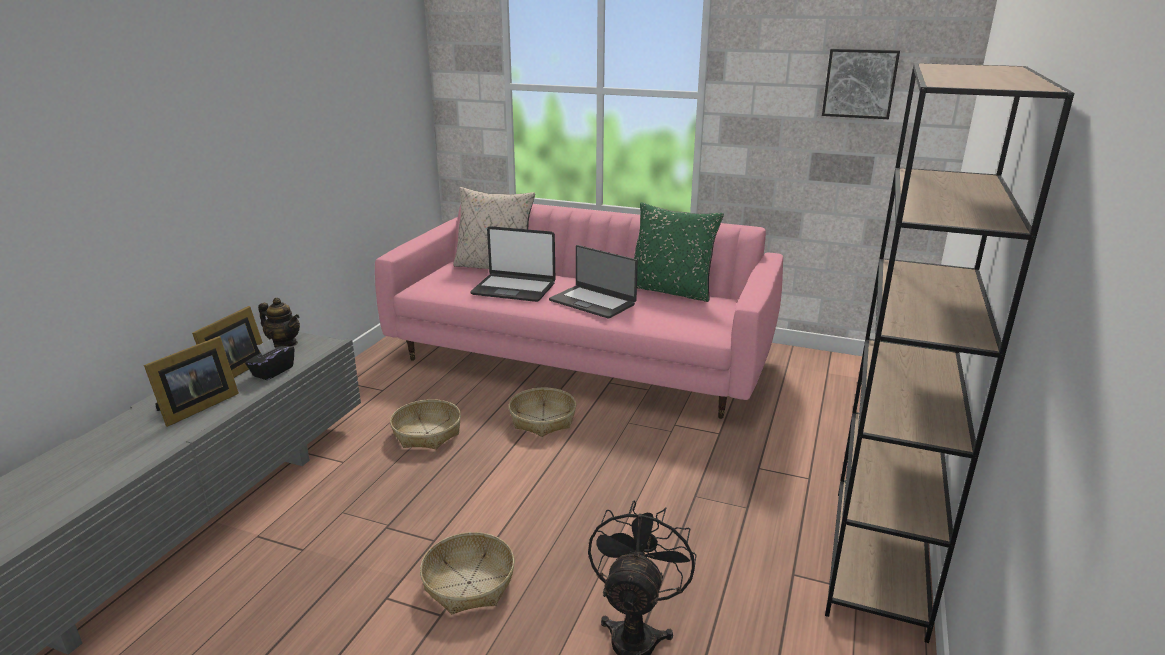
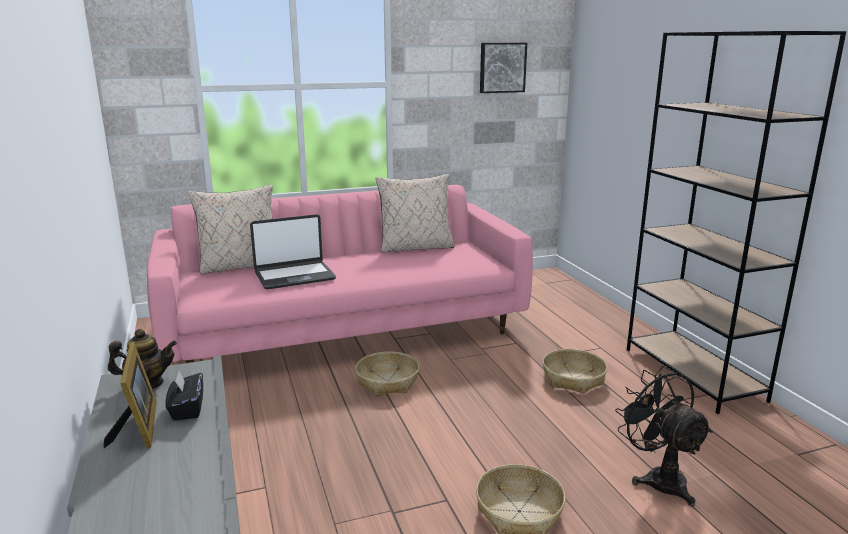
camera: 40 degrees left, 5 degrees down
(195, 408) = (164, 471): picture frame -> none
(427, 433) = (307, 430): basket -> basket (573, 378)
(593, 302) = (377, 268): laptop -> none
(671, 291) = (416, 247): green pillow -> beige pillow

